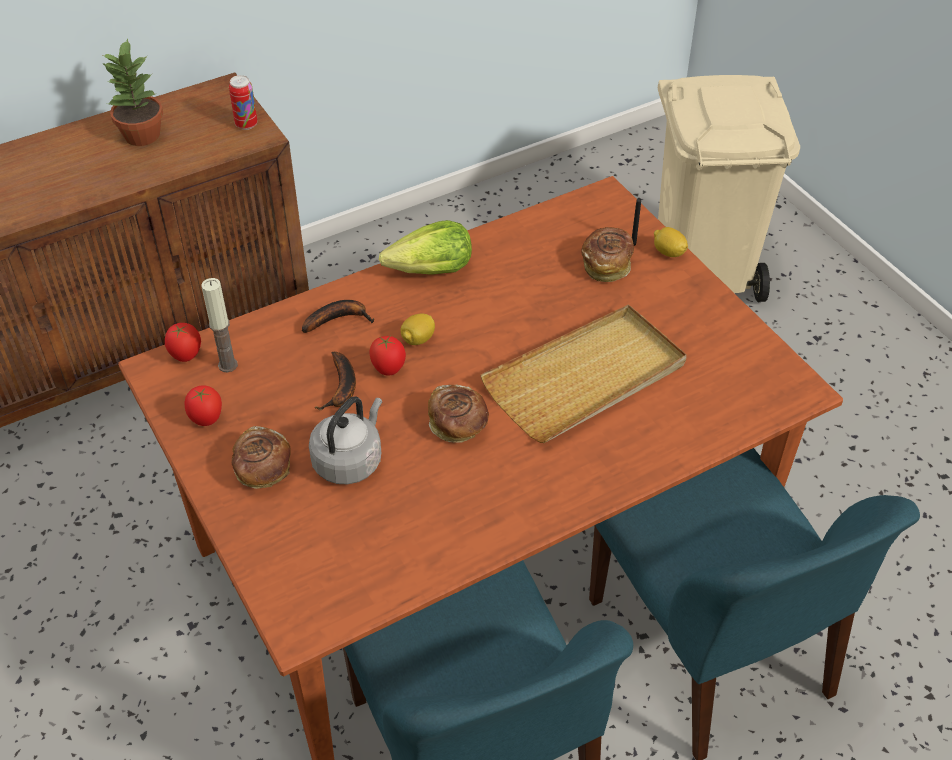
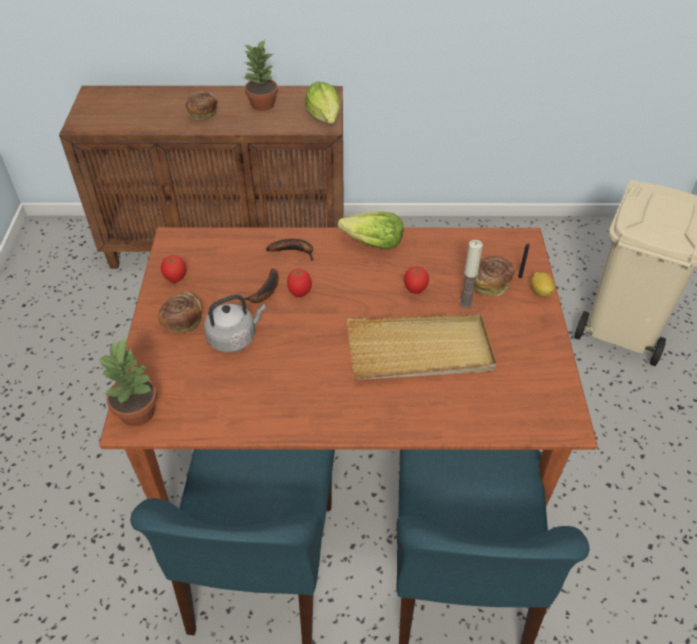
camera: 30 degrees right, 0 degrees up
(186, 356) = (193, 238): tomato -> tomato (415, 290)
(228, 365) = (211, 252): candle -> candle (465, 303)
(246, 124) = (325, 117): can -> lettuce
(300, 607) = (138, 412): none -> potted plant
(418, 339) = (331, 282): lemon -> none
(458, 425) = (314, 345): bread -> bread (202, 113)

